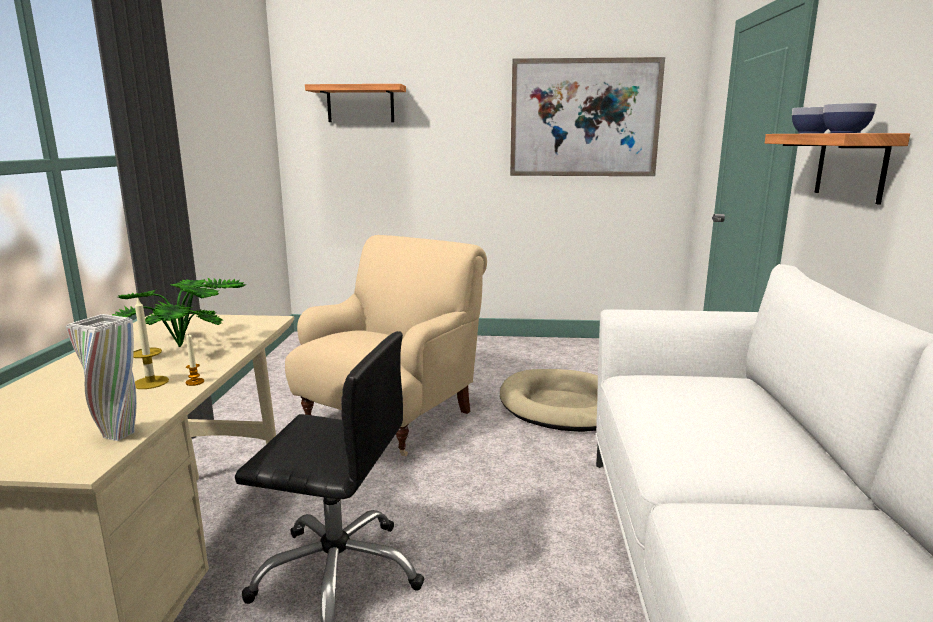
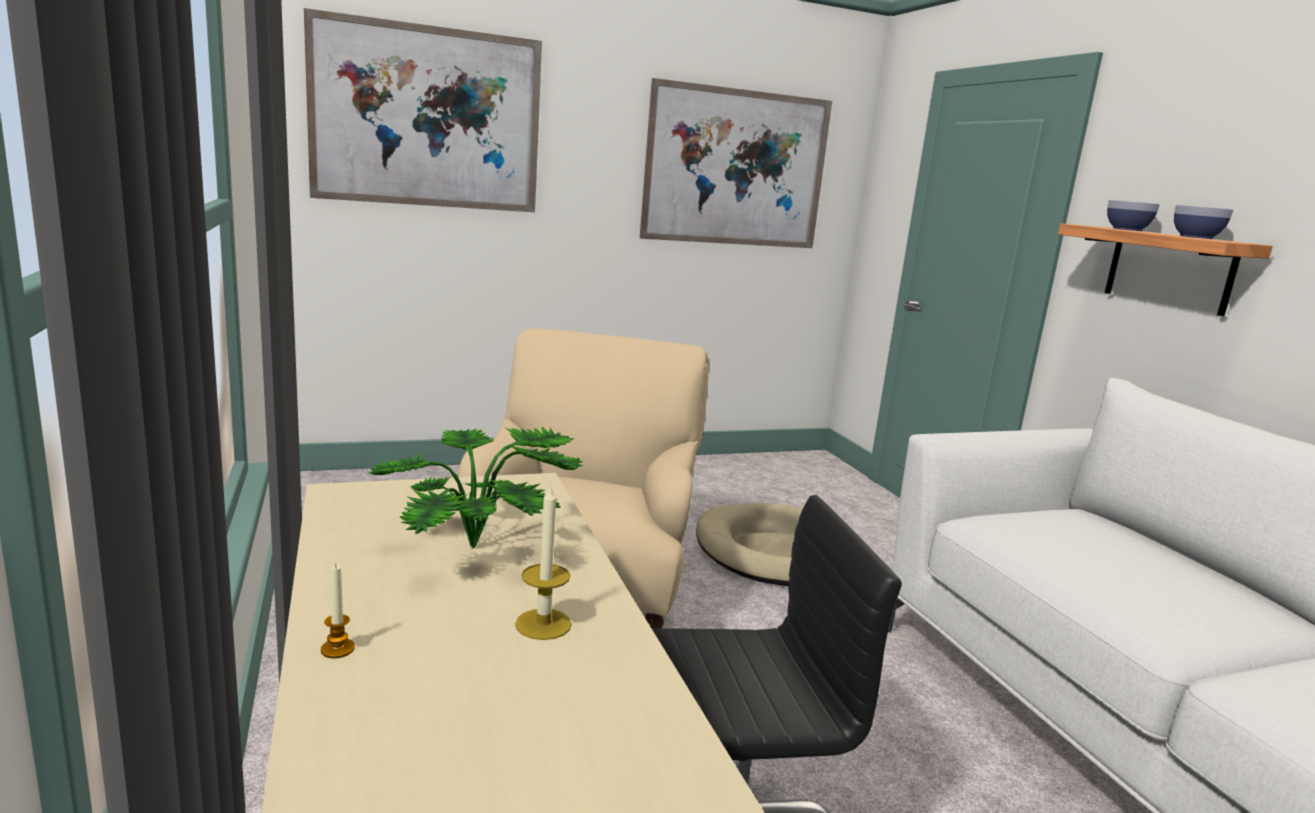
camera: 25 degrees left, 0 degrees up
(119, 435) = (665, 734): white vase -> none
(195, 382) = (613, 613): candle -> candle (337, 649)
(360, 104) = (427, 118): shelf -> picture

